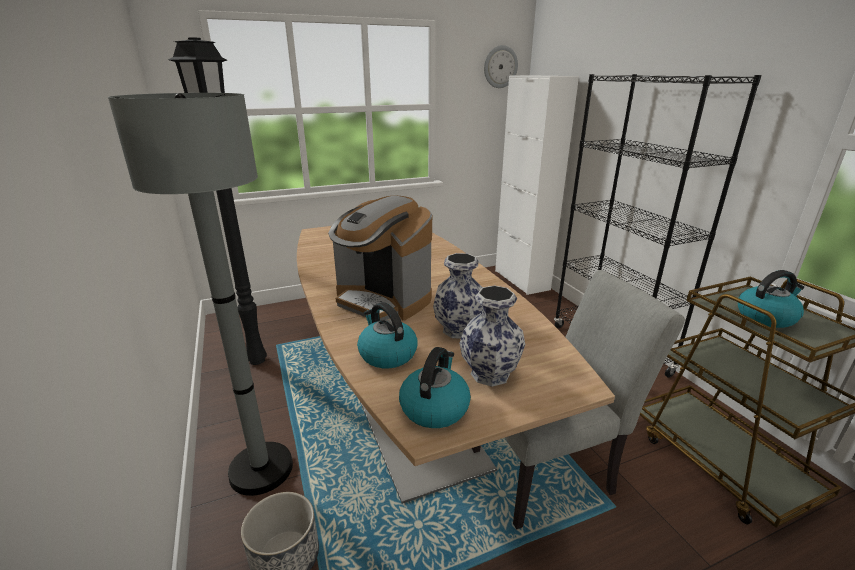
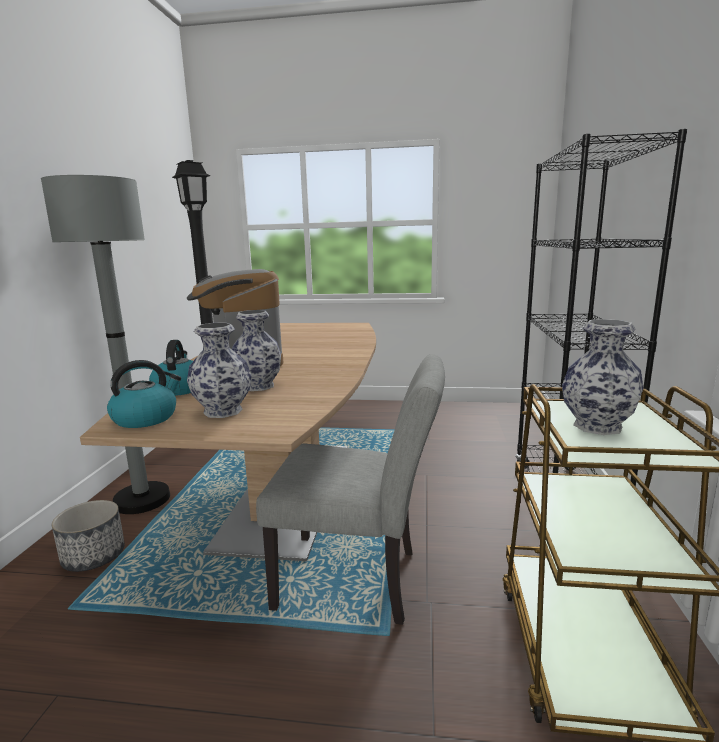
camera: 30 degrees right, 10 degrees down
(500, 67) = (517, 180): wall clock -> none
(521, 280) = (530, 419): white cabinet -> none
(766, 317) = (596, 425): kettle -> vase

